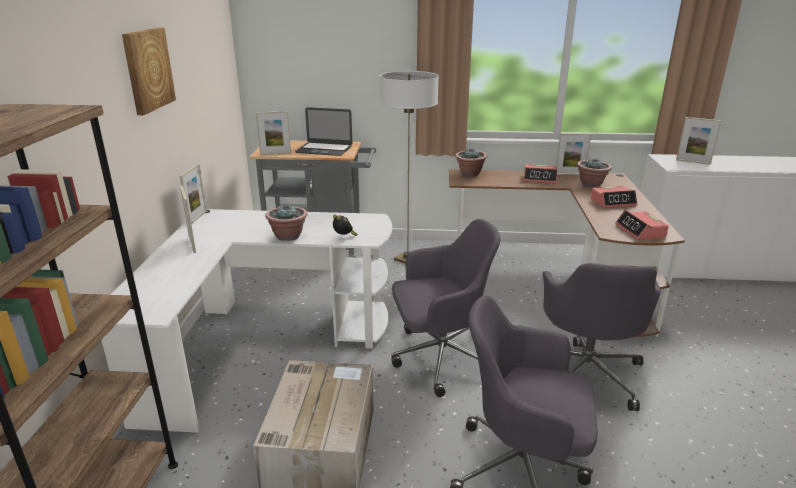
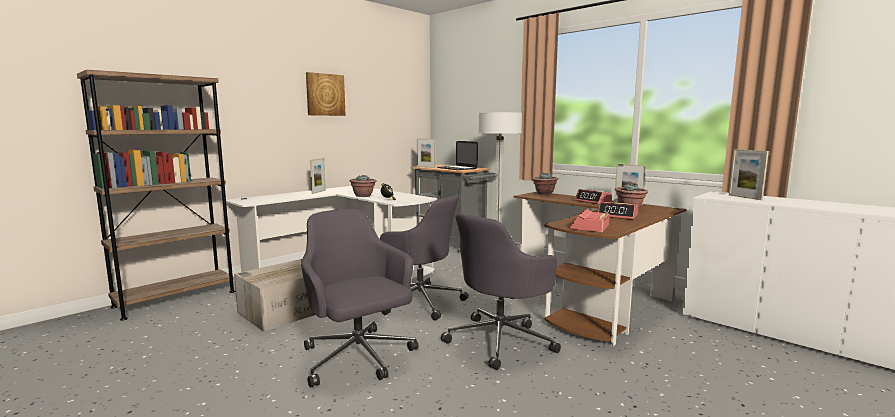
camera: 40 degrees right, 15 degrees down
(197, 218) = (345, 186): picture frame -> none

